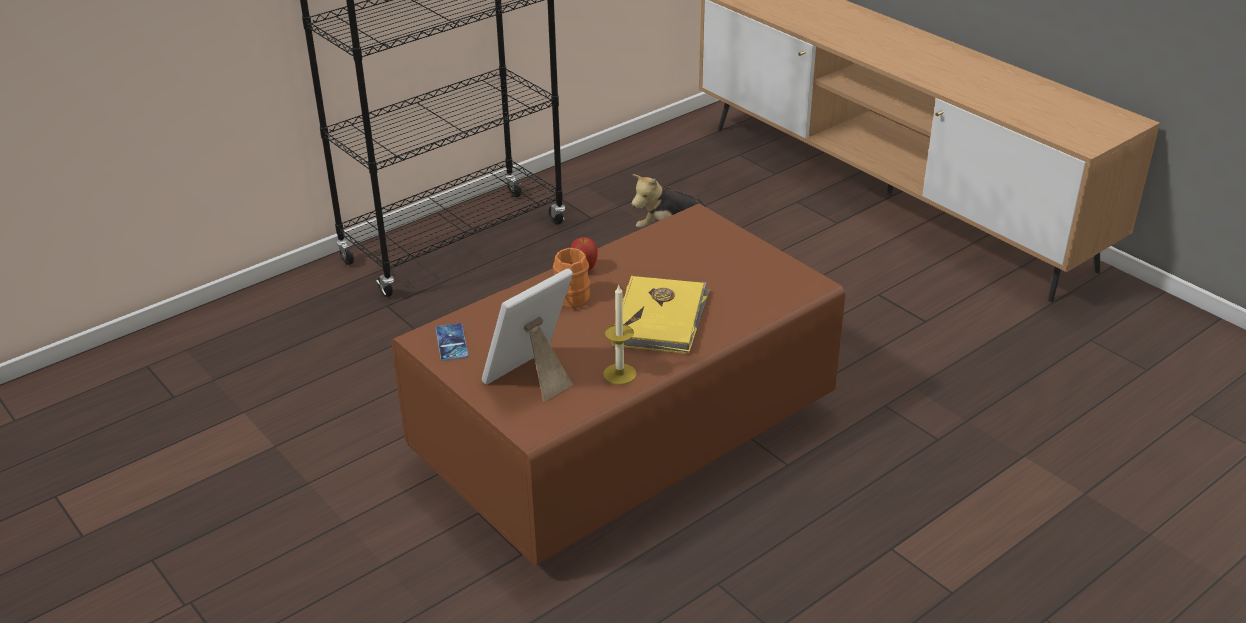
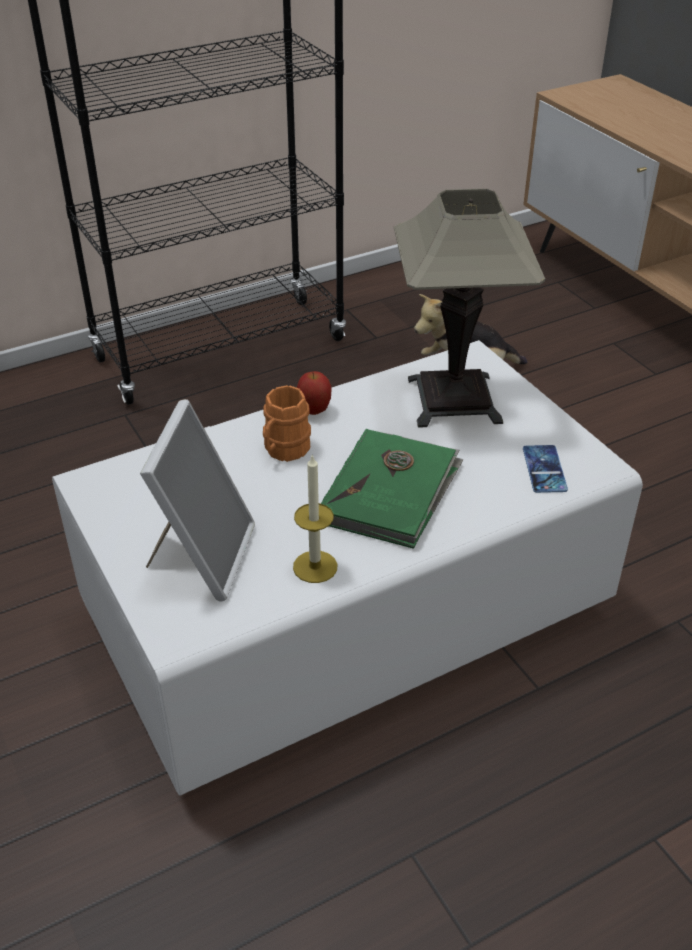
camera: 10 degrees right, 5 degrees up
(451, 342) = (119, 491): phone -> phone (544, 469)
(532, 378) = (201, 556): picture frame -> picture frame turned 135 degrees clockwise
(624, 435) = (345, 617): brown coffee table -> white coffee table
(661, 318) = (391, 492): yellow book -> green book
(691, 249) = (454, 400): none -> table lamp

